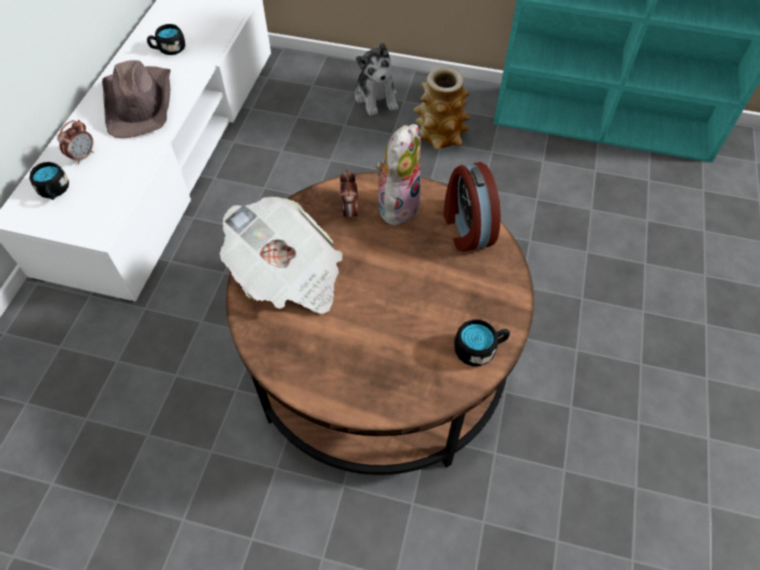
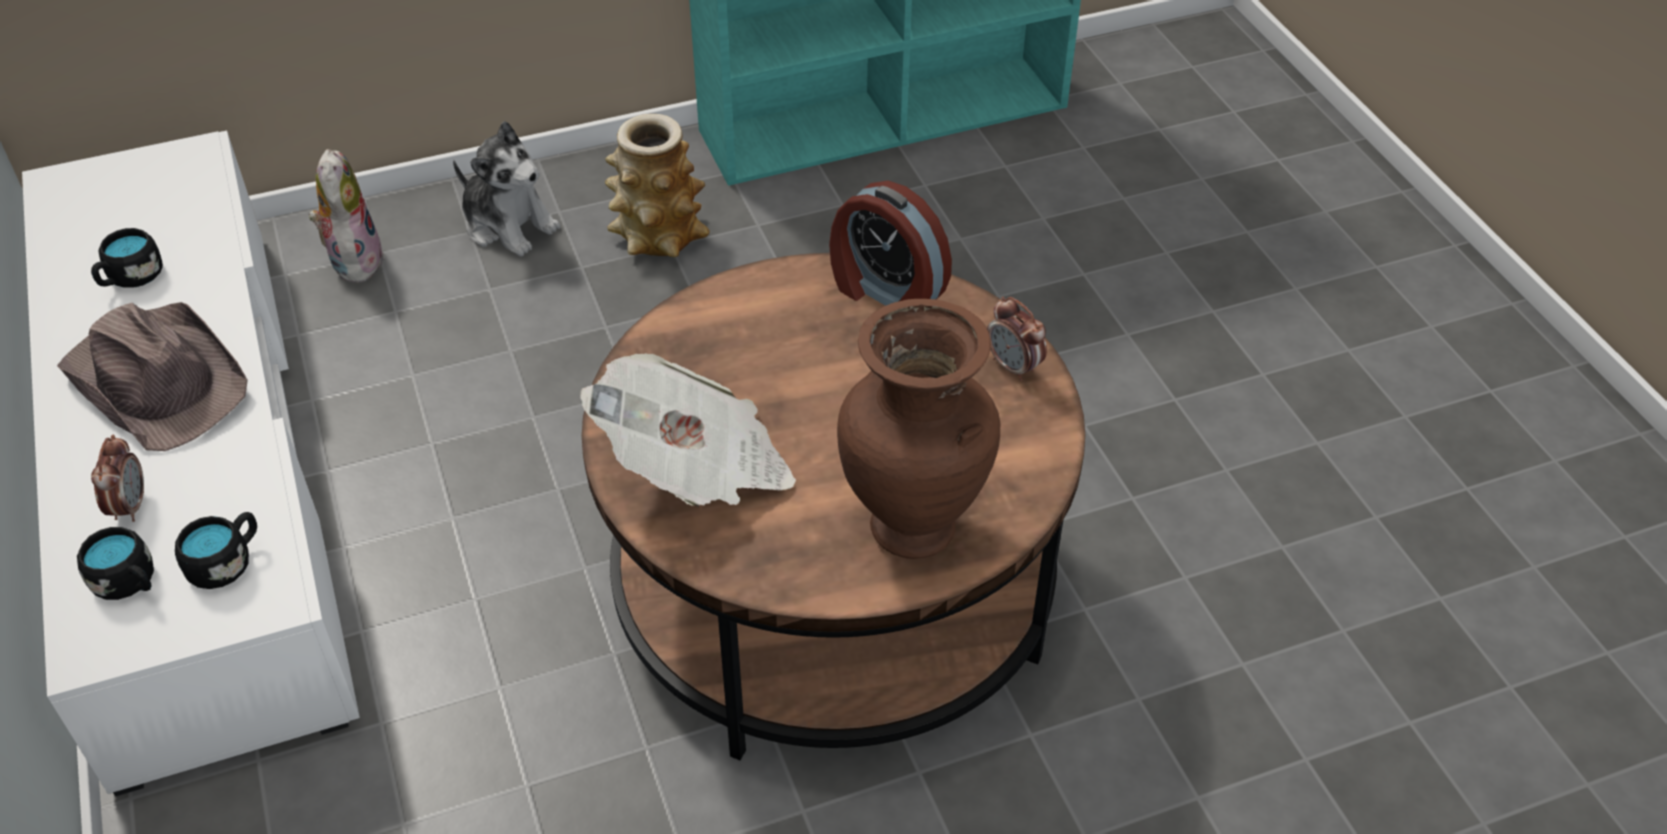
camera: 35 degrees left, 10 degrees down
(350, 211) = (707, 349): alarm clock -> alarm clock (1014, 367)
(366, 374) = (914, 527): none -> brown vase
(397, 204) = (765, 308): plush toy -> plush toy (354, 260)
(480, 349) = (1029, 422): black mug -> black mug (227, 562)

